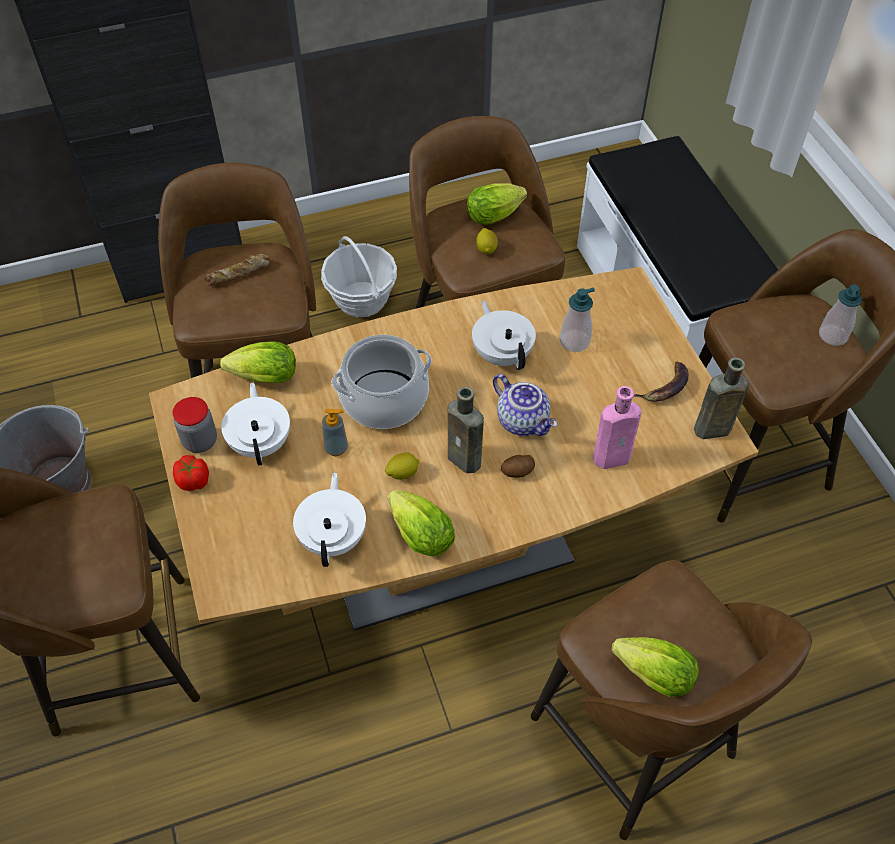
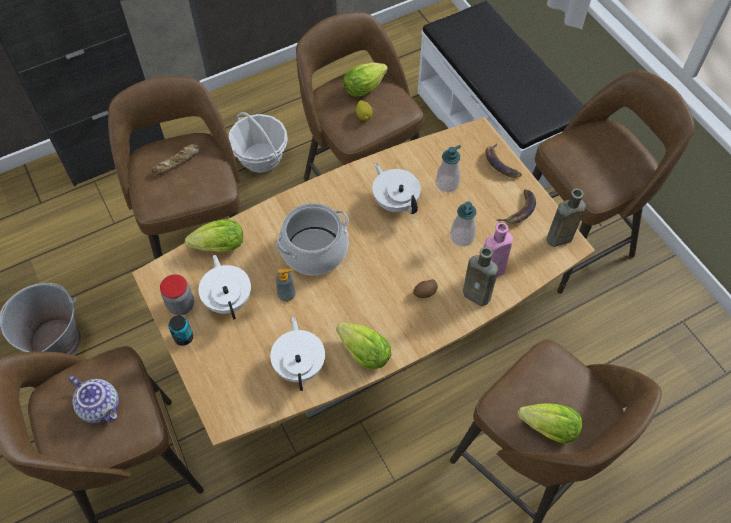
camera: 10 degrees left, 5 degrees up
(194, 481) = (183, 337): tomato -> can
(402, 473) = (340, 307): lemon -> none
(466, 461) = (385, 290): brown bottle -> brown bottle (478, 296)
(524, 421) = (422, 252): teapot -> teapot (101, 406)
(650, 327) = (500, 164): none -> banana
(833, 335) = (630, 150): soap dispenser -> soap dispenser (462, 237)

